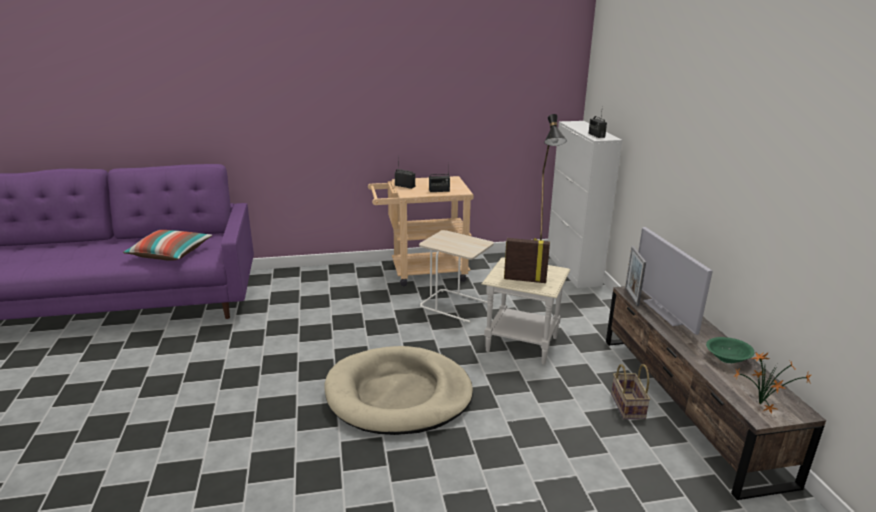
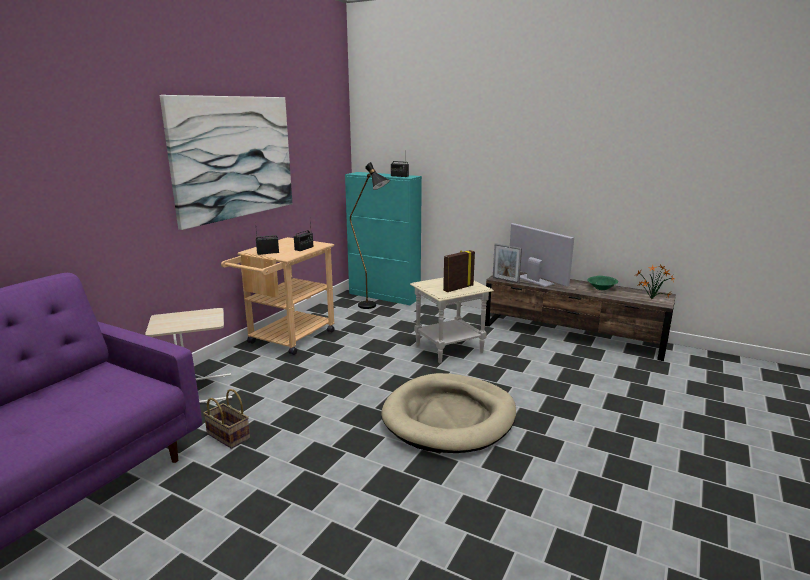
camera: 50 degrees left, 5 degrees down
(170, 254) = (85, 406): pillow -> none
(403, 92) = (234, 157): none -> picture
(456, 305) = (361, 348): beige side table -> beige side table (197, 391)
(573, 269) = (384, 296): white cabinet -> turquoise cabinet
(626, 405) = (556, 349): basket -> basket (227, 436)
(665, 311) = (534, 280): television -> television turned 150 degrees counterclockwise

